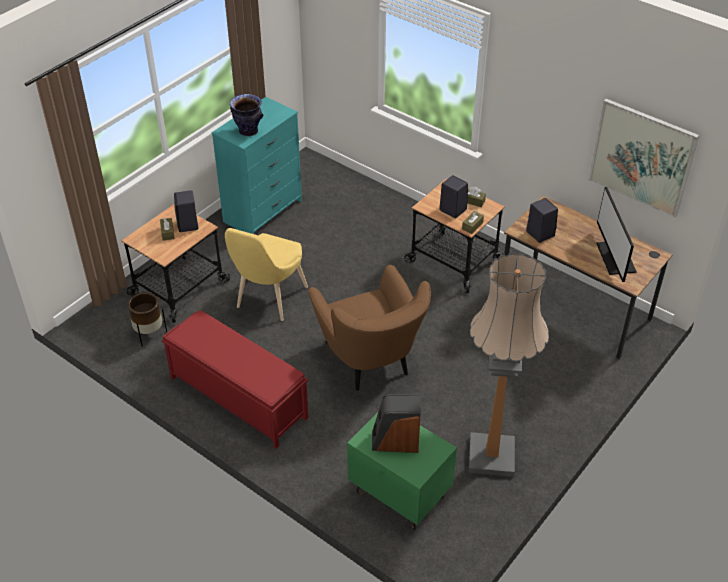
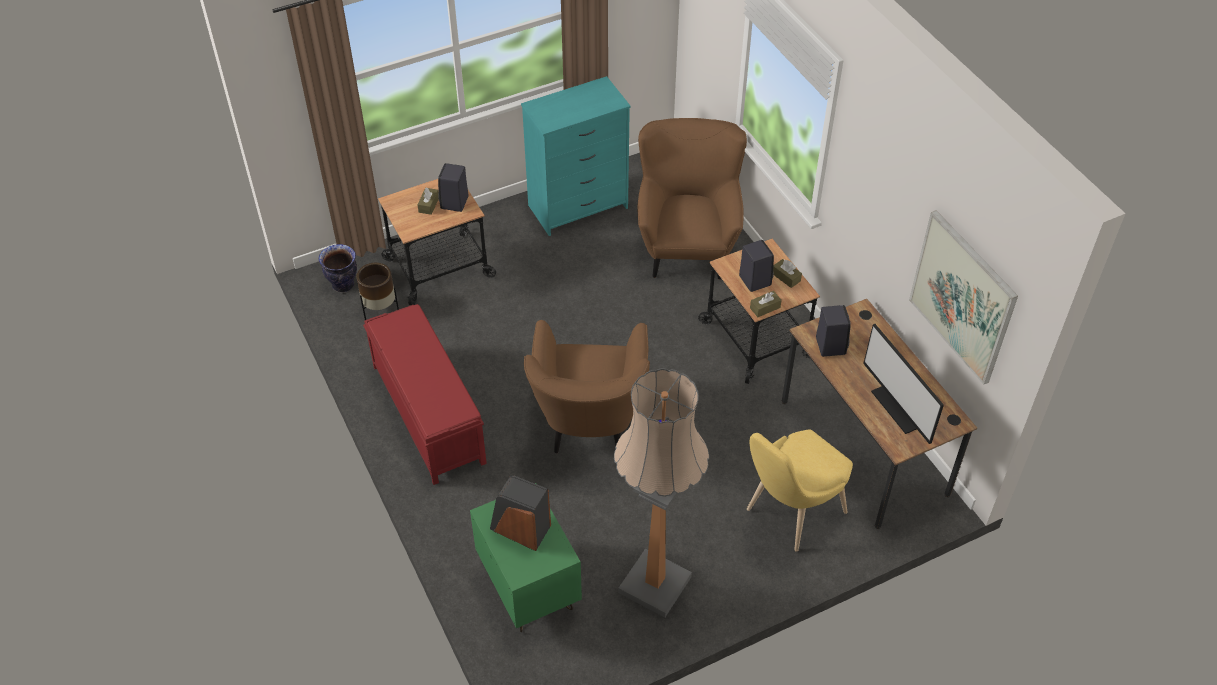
camera: 25 degrees right, 5 degrees up
(248, 131) = (561, 114): vase -> vase (343, 285)
(268, 300) = (523, 314): yellow chair -> yellow chair (790, 514)
(362, 213) = (687, 244): none -> brown armchair
(615, 257) = (901, 407): monitor -> monitor turned 45 degrees counterclockwise

